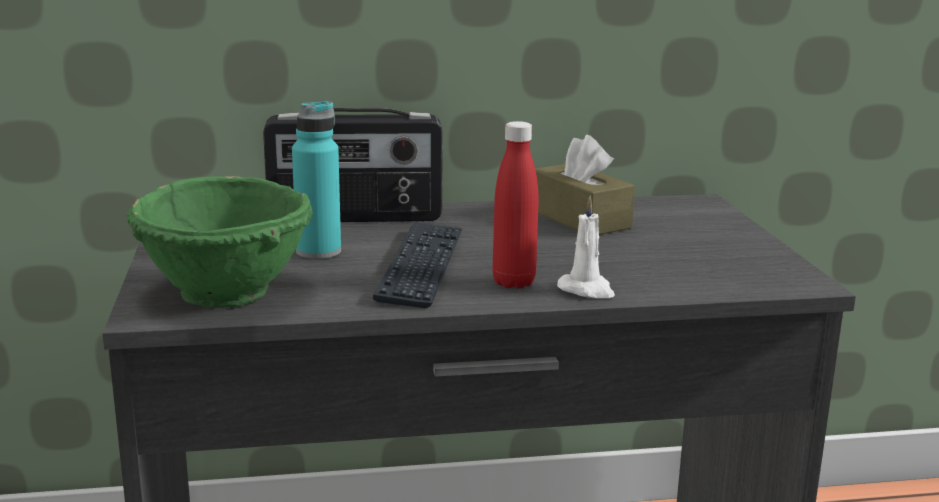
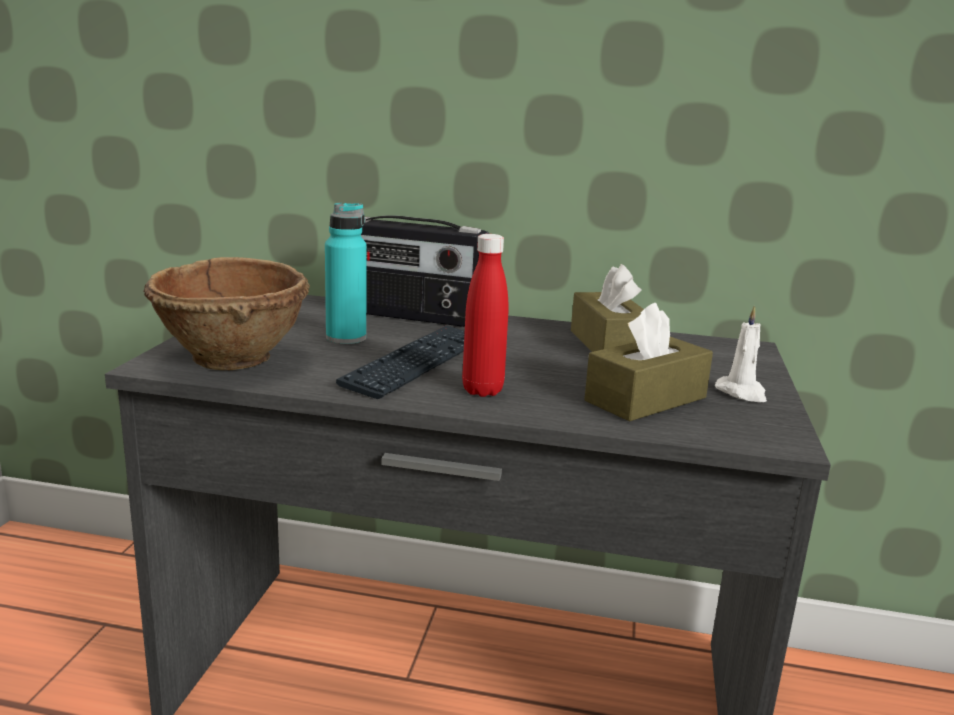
camera: 20 degrees right, 0 degrees up
(228, 294) = (233, 359): green bowl -> brown bowl
(587, 290) = (544, 409): white candle -> white candle (742, 393)
(663, 265) = (645, 399): none -> brown tissue box

